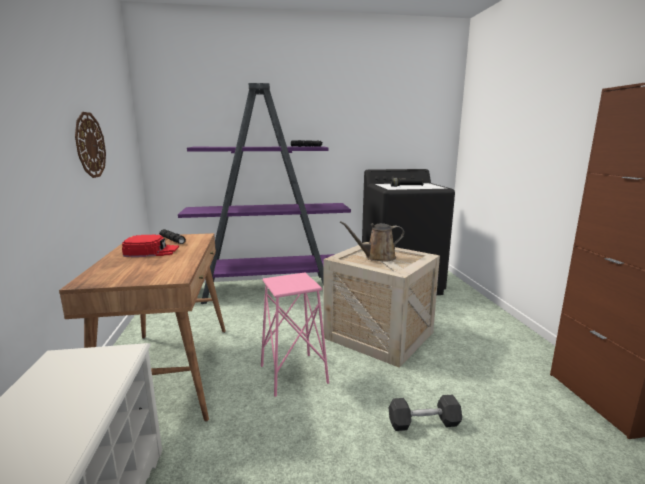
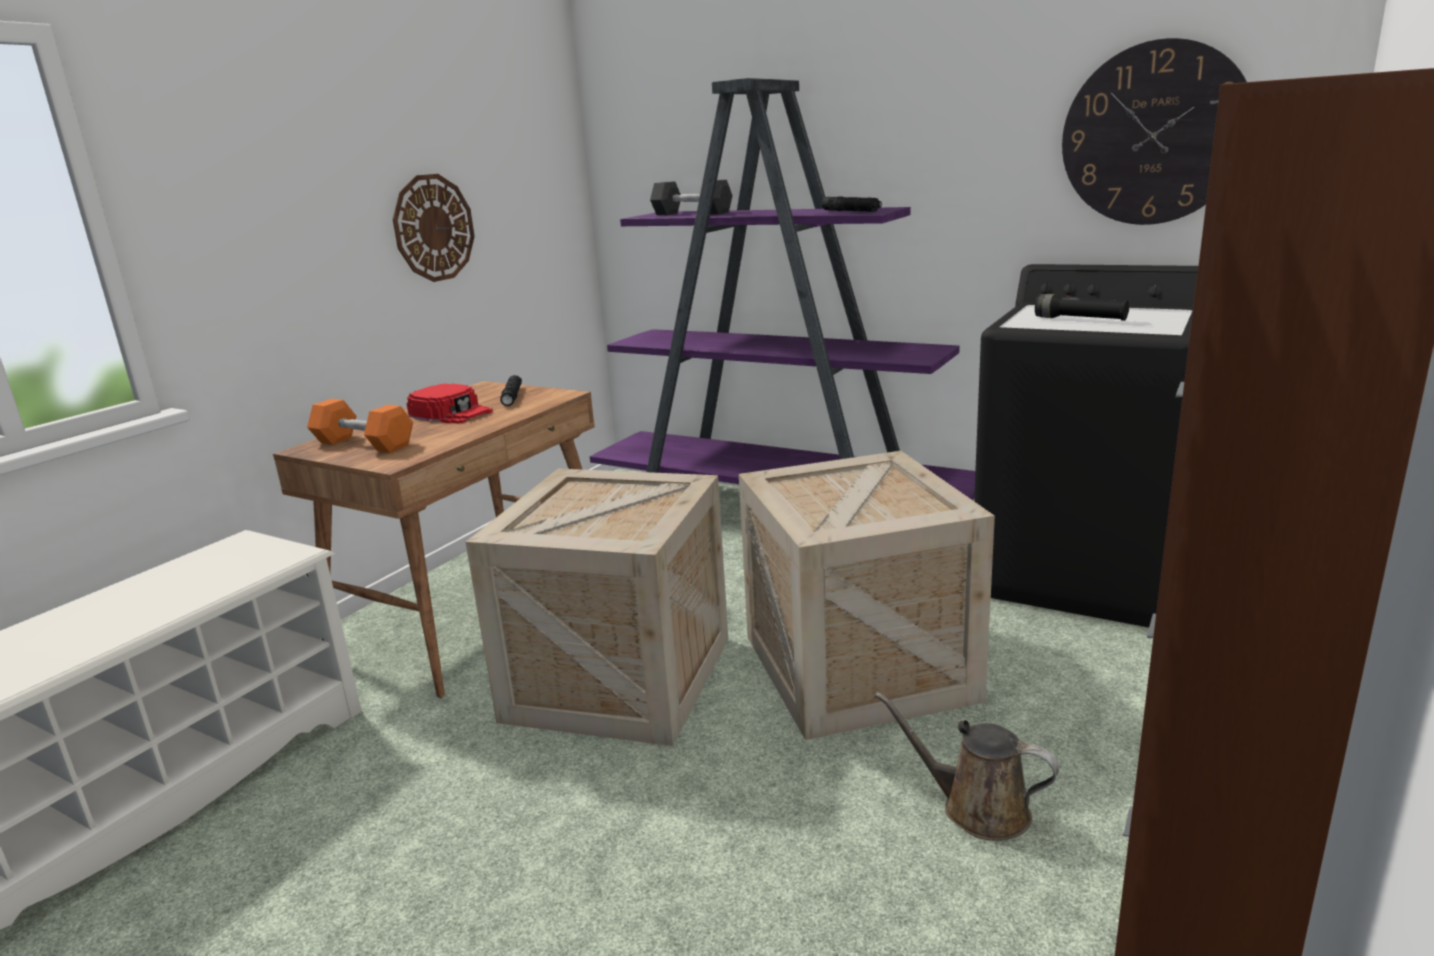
camera: 40 degrees right, 5 degrees up
(126, 273) = (364, 444): none -> orange dumbbell
(293, 374) = (621, 680): pink stool -> crate
(377, 257) = (846, 491): brown watering can -> brown watering can (977, 809)
(404, 123) = (1154, 134): none -> wall clock
(423, 423) = (705, 845): grey dumbbell -> grey dumbbell (692, 214)

